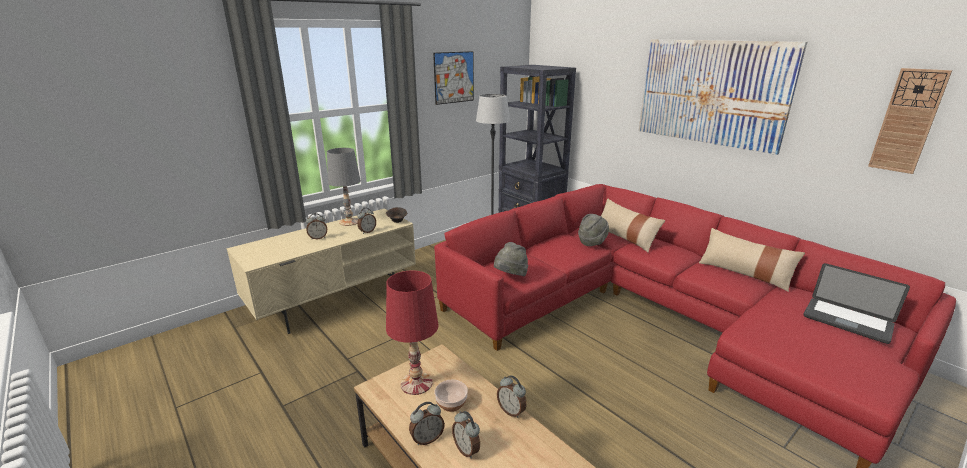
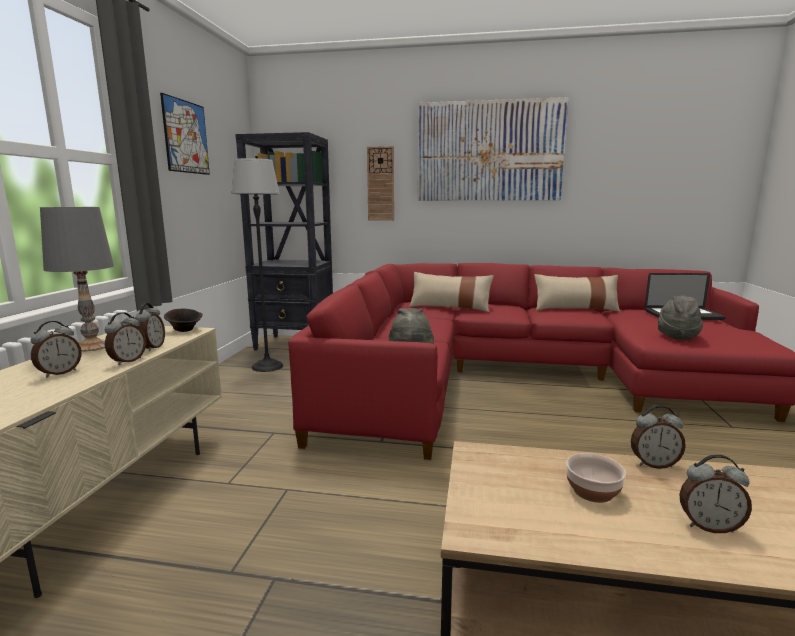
camera: 40 degrees left, 10 degrees down
(416, 383) = (514, 494): red table lamp -> none
(427, 438) = (656, 545): alarm clock -> alarm clock (127, 361)
(592, 242) = (431, 315): grey hat -> grey hat (676, 336)
(907, 121) = (651, 156): wall clock -> wall clock (381, 184)

